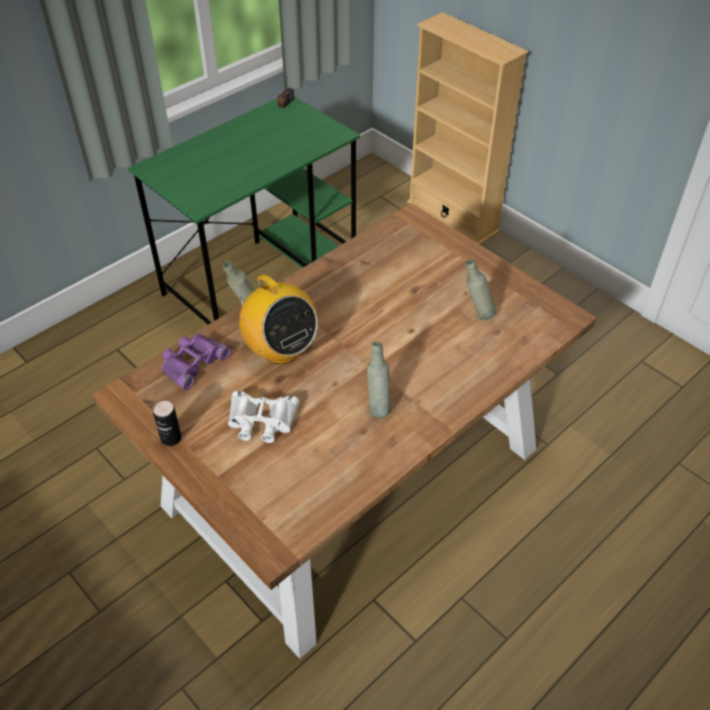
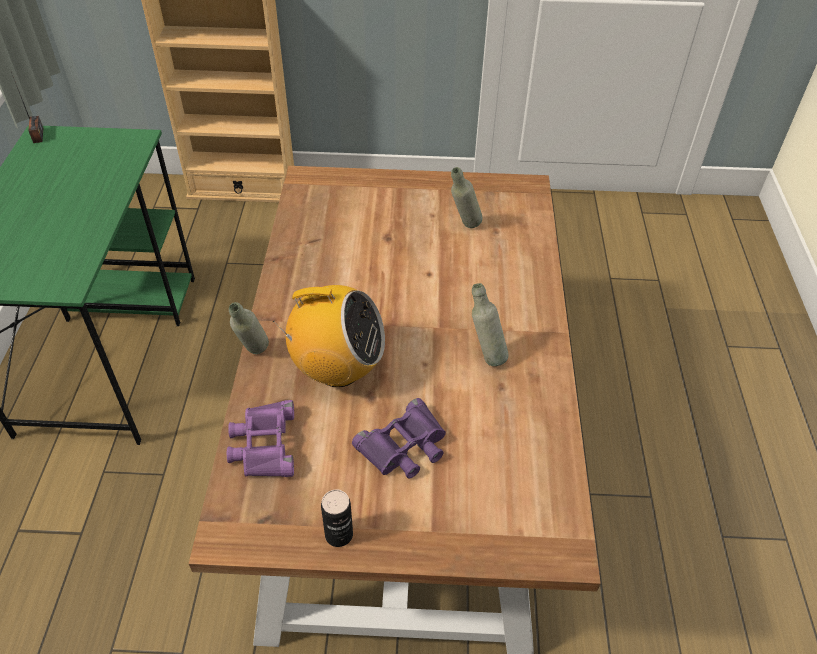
camera: 45 degrees left, 0 degrees up
(262, 421) = (405, 446): white binoculars -> purple binoculars

